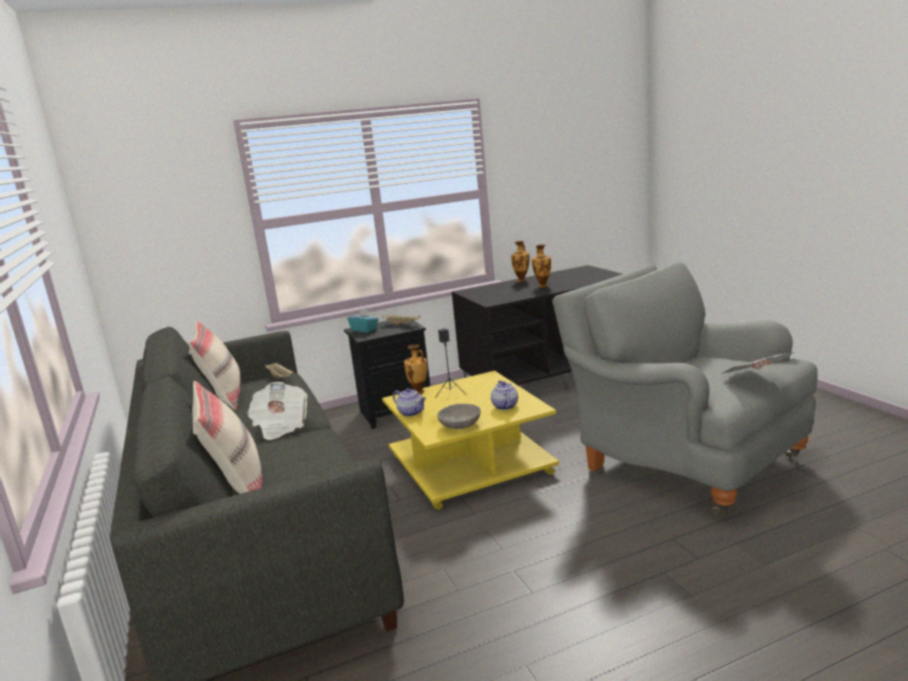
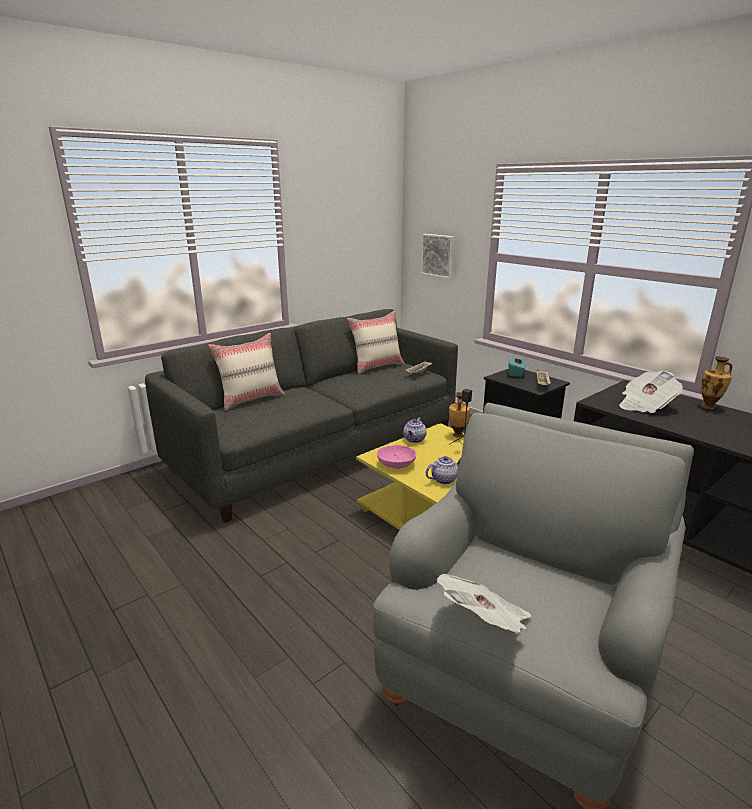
camera: 70 degrees right, 5 degrees up
(166, 245) = (438, 255): none -> picture
(280, 425) = (335, 391): newspaper -> newspaper (645, 405)
(460, 425) = (396, 464): grey bowl -> pink bowl
(543, 286) = (695, 421): vase -> none

